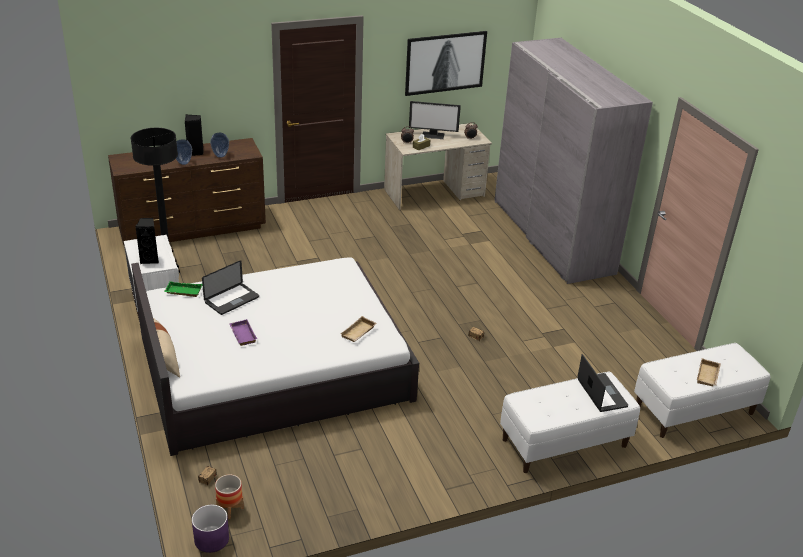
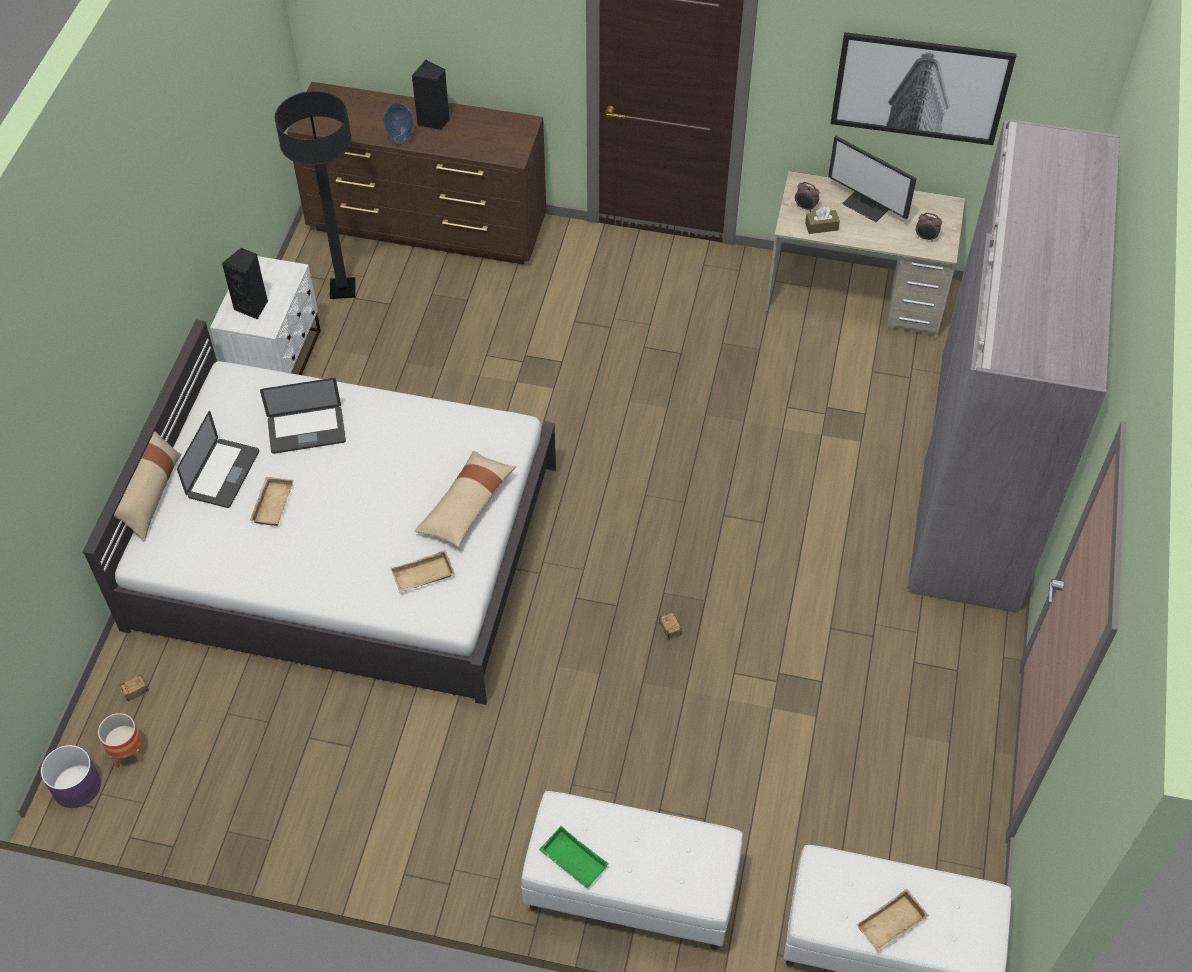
camera: 35 degrees right, 20 degrees up
(183, 292) = (256, 386): green tray -> green tray (572, 861)
(220, 156) = (464, 143): vase -> none
(242, 335) = (271, 503): purple tray -> beige tray
(351, 299) = (466, 506): none -> beige pillow
(601, 393) = (688, 865): laptop -> laptop (223, 474)

